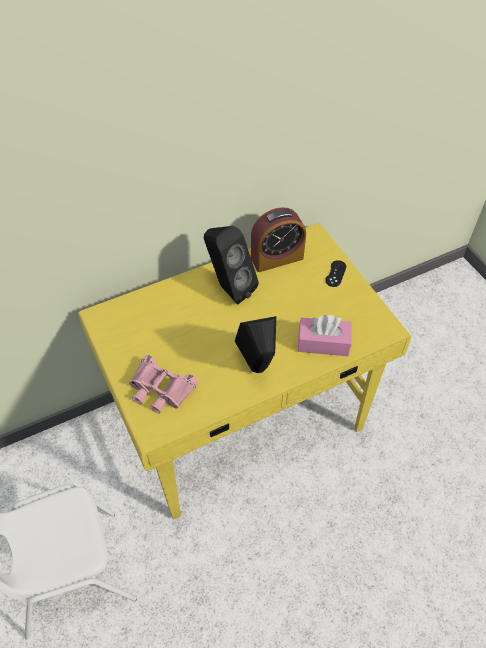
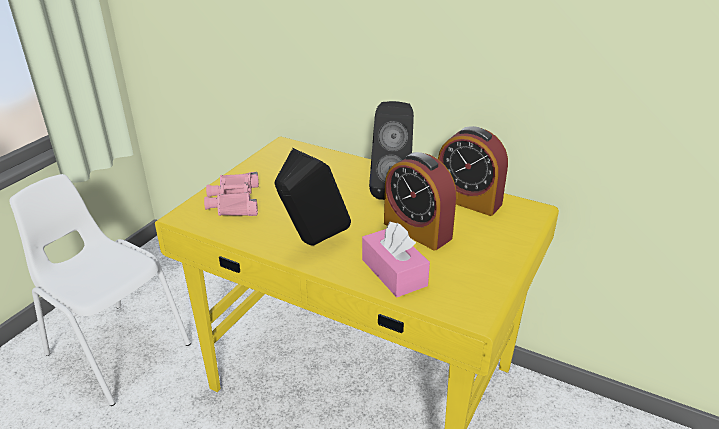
camera: 55 degrees right, 20 degrees down
(289, 305) = (417, 230): none -> alarm clock
(335, 273) = (502, 244): black game controller -> none

